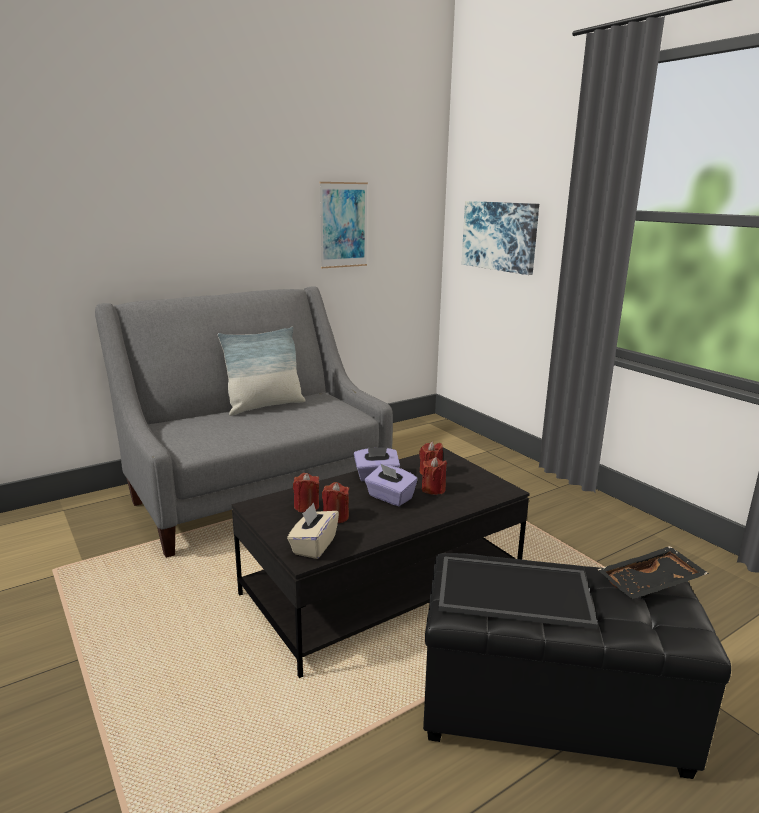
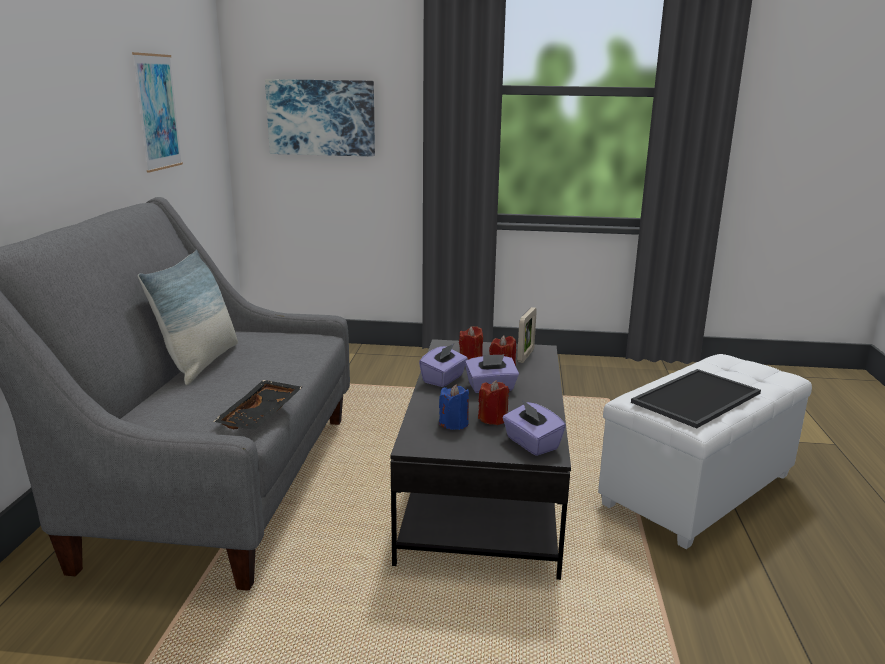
camera: 50 degrees left, 0 degrees up
(306, 506) = (454, 423): red candle -> blue candle
(313, 546) = (531, 444): beige tissue box -> purple tissue box
(478, 489) = (525, 356): none -> picture frame
(550, 711) = (696, 490): black ottoman -> white ottoman
(651, 584) = (725, 361): black tray -> black tray (261, 415)

